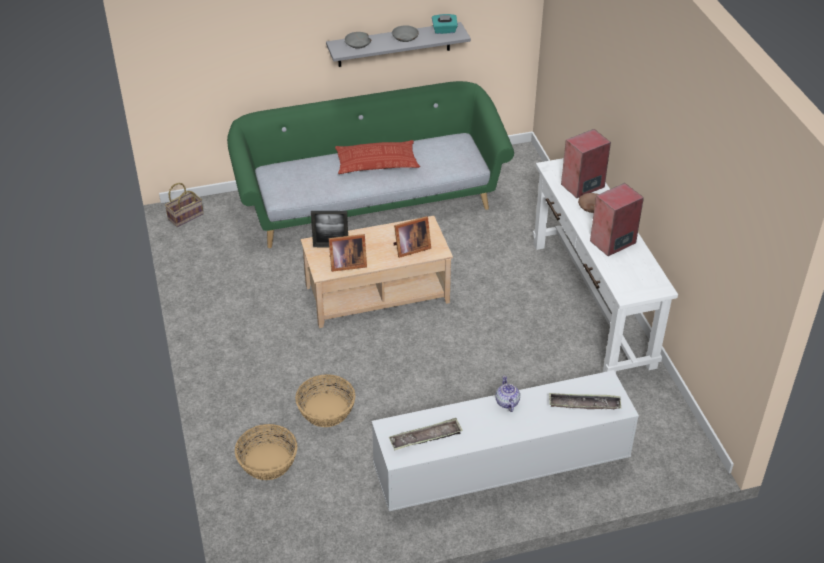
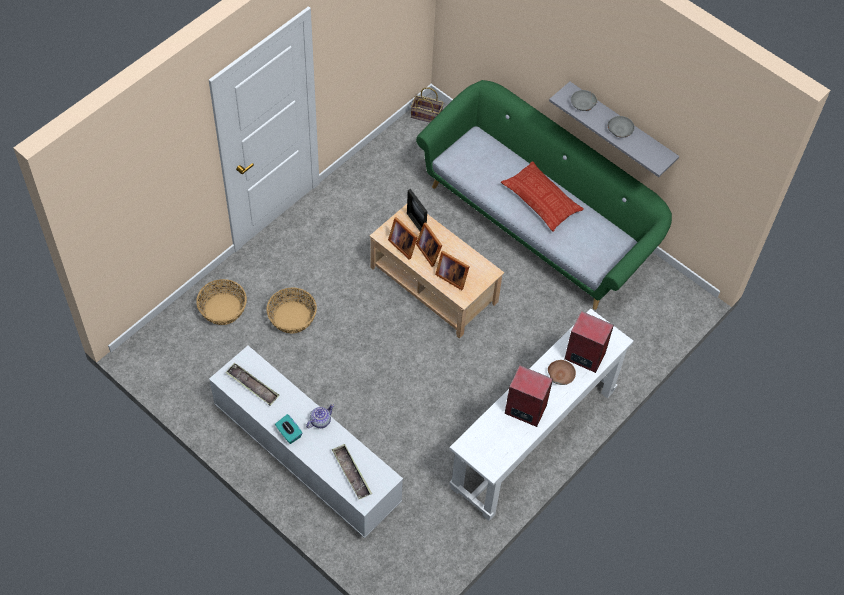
camera: 55 degrees right, 15 degrees up
(369, 250) = (430, 251): none -> picture frame
(444, 30) = (654, 151): turquoise tissue box -> turquoise tissue box (289, 433)

